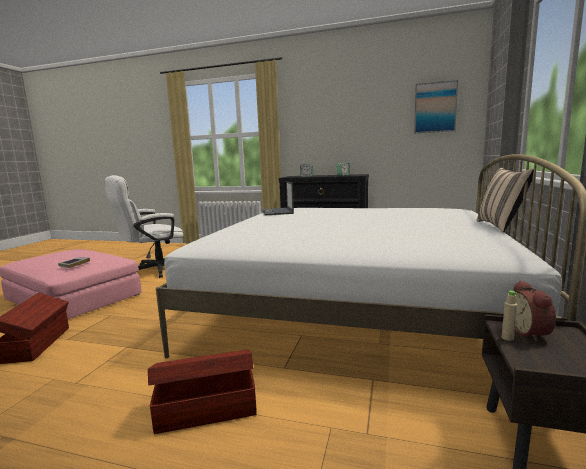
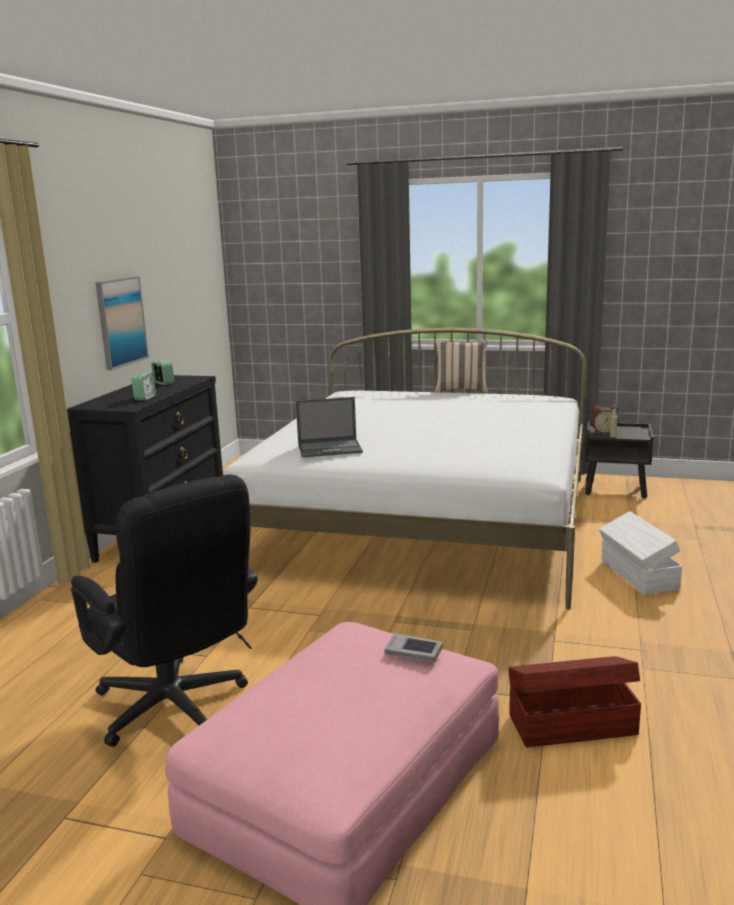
camera: 90 degrees left, 5 degrees up
(153, 271) = (177, 711): white office chair -> black office chair
(205, 408) = (638, 575): brown storage box -> white storage box
(435, 107) = (193, 260): picture -> picture (121, 322)

